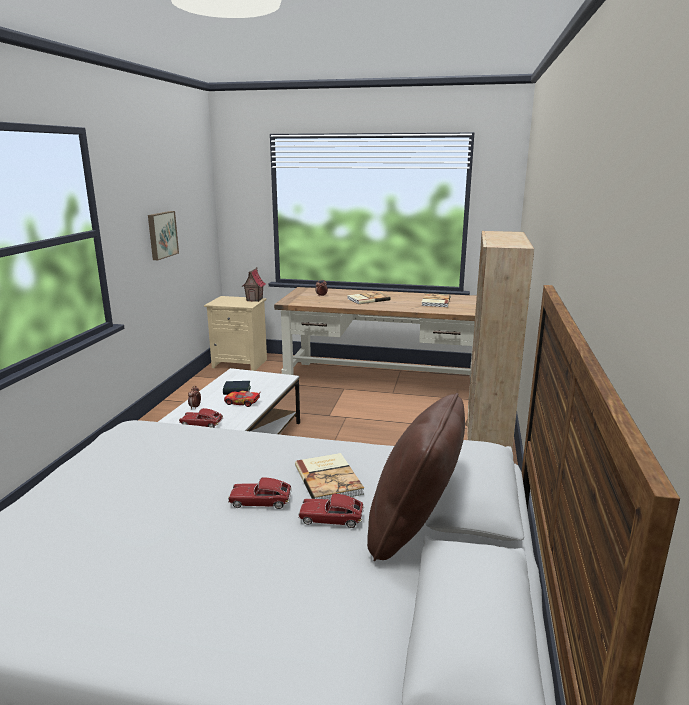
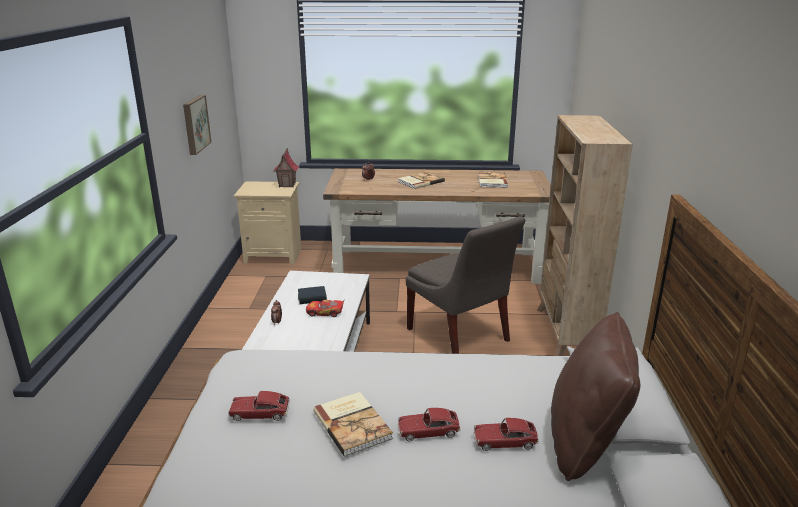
camera: 10 degrees left, 5 degrees up
(201, 424) = (295, 342): toy car -> toy car (260, 413)
(329, 479) = (481, 399): book -> book (353, 424)
(379, 441) = (460, 337): none -> grey chair

